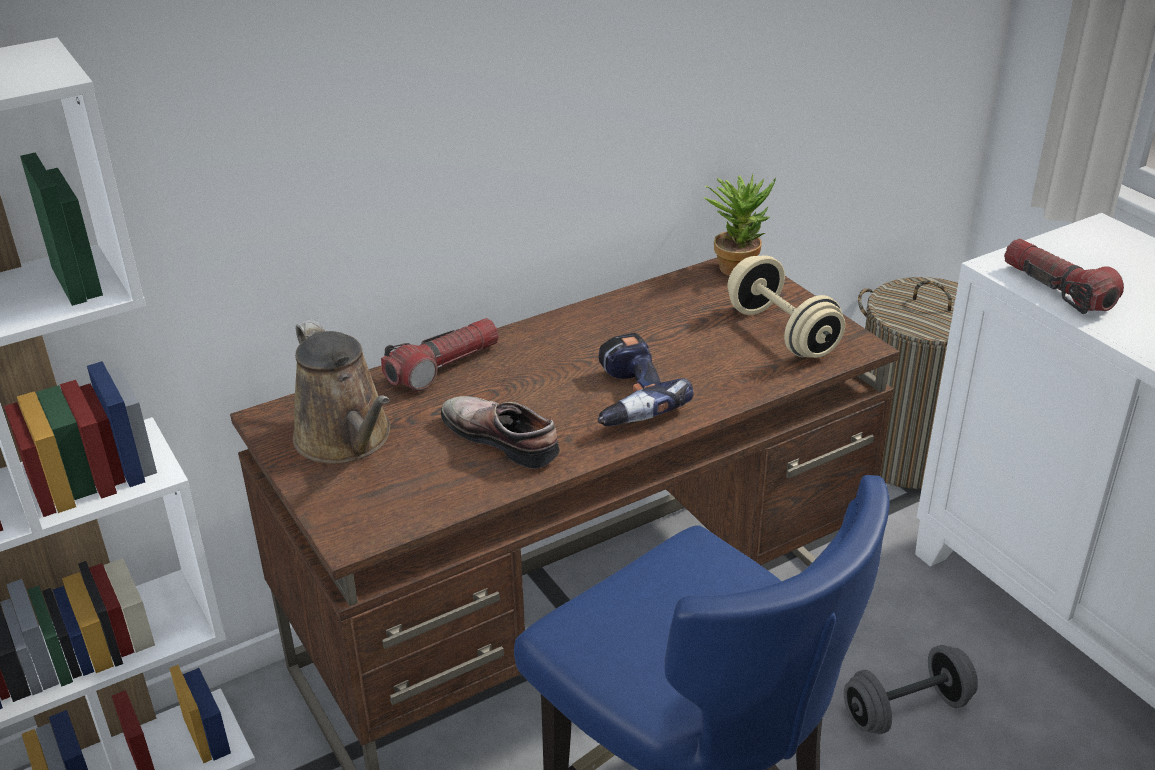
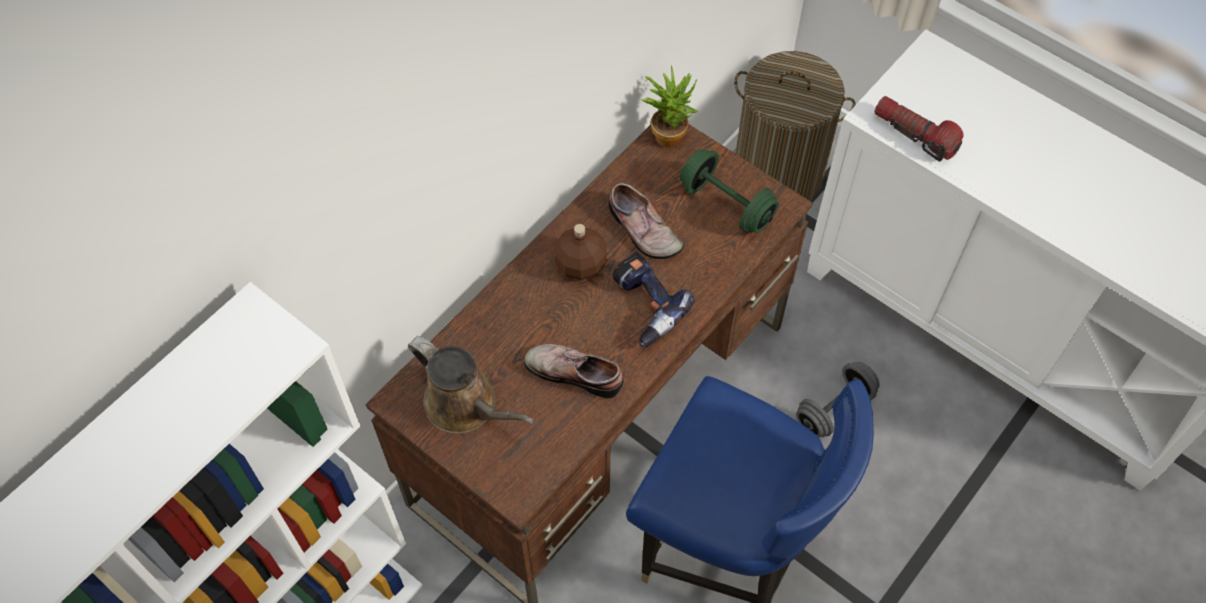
camera: 20 degrees left, 25 degrees up
(443, 366) = (498, 310): flashlight -> none
(567, 348) = (580, 264): none -> brown bottle
(661, 335) = (642, 231): none -> shoe
(782, 333) = (726, 204): beige dumbbell -> green dumbbell

